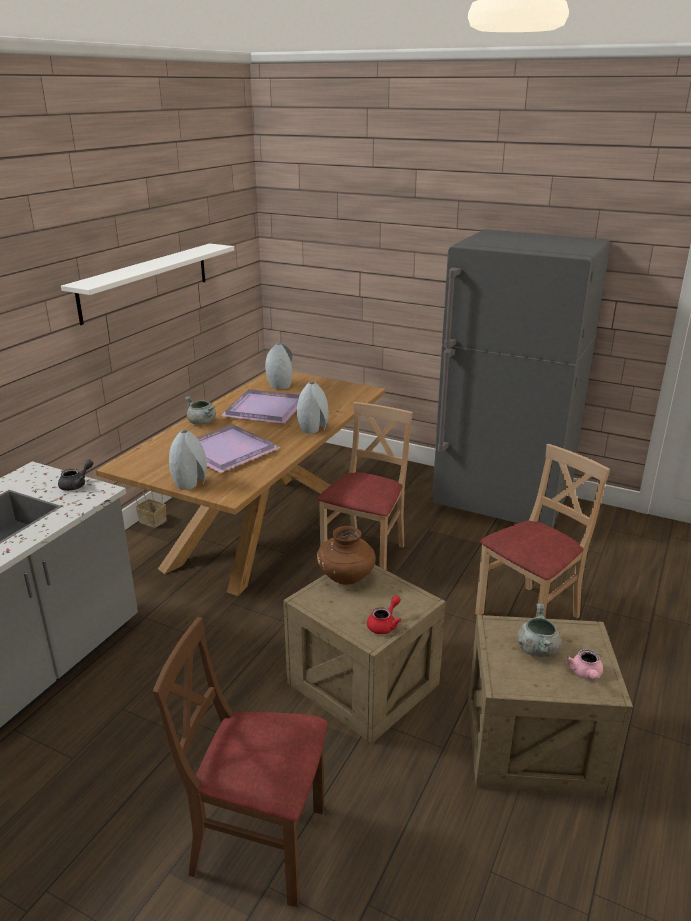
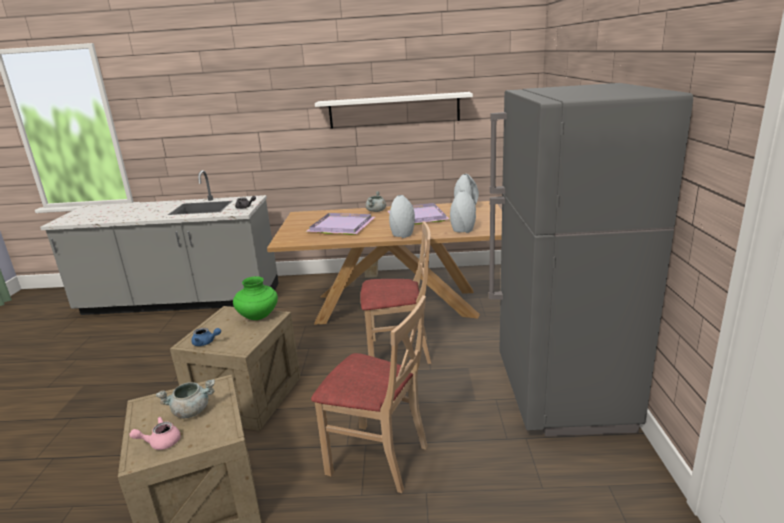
camera: 65 degrees right, 5 degrees down
(191, 483) = (290, 231): grey vase -> grey vase (463, 230)
(258, 843) = (101, 405): brown chair -> none
(346, 577) = (258, 316): brown vase -> green vase
(384, 624) = (206, 342): red teapot -> blue teapot

